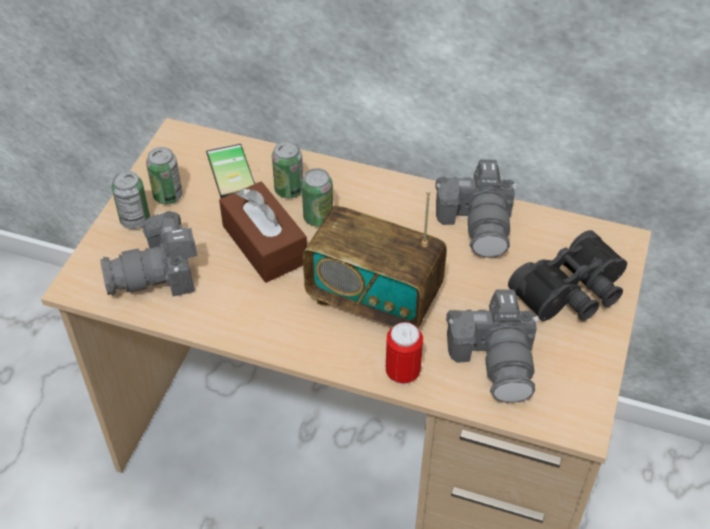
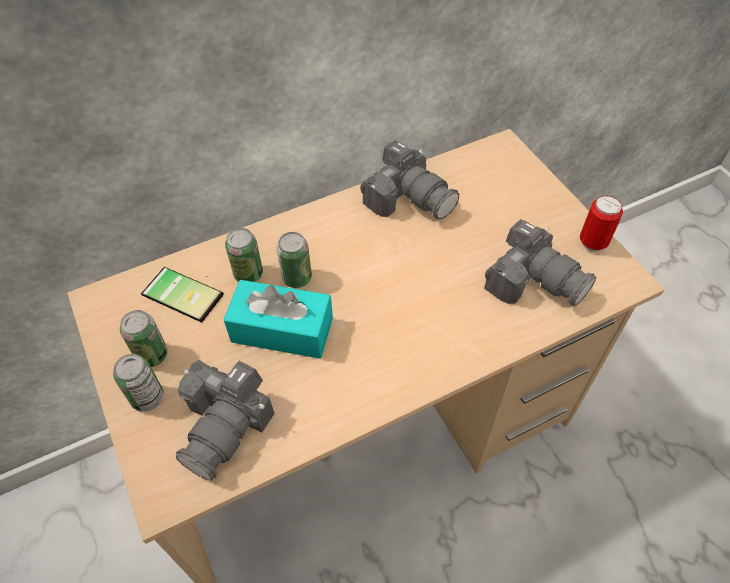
camera: 45 degrees left, 5 degrees up
(264, 244) = (282, 330): brown tissue box -> turquoise tissue box
(374, 300) = (411, 305): radio -> none
(402, 373) = (493, 340): can -> can (592, 242)
(573, 293) = (519, 201): black binoculars -> none

